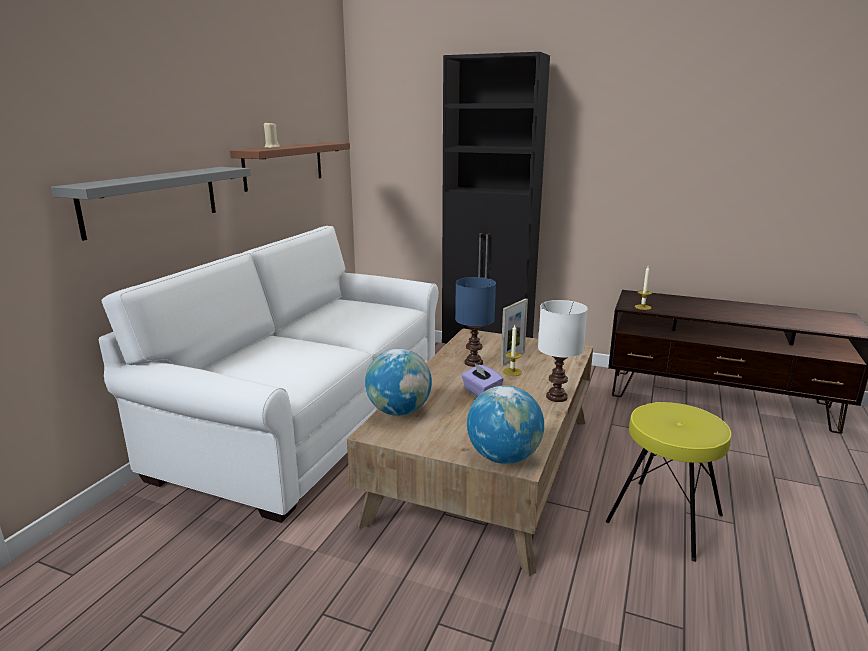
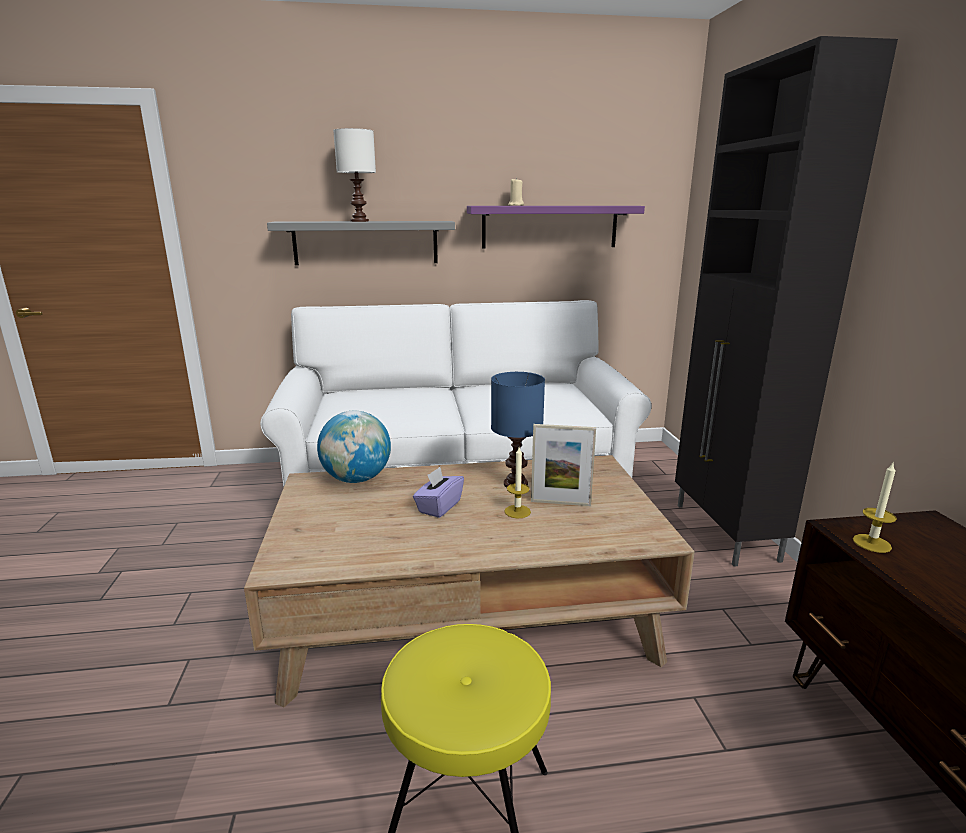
camera: 60 degrees right, 0 degrees up
(284, 165) = (549, 227): brown shelf -> purple shelf
(503, 457) = (289, 554): globe -> none
(557, 397) = (472, 556): white table lamp -> white table lamp (359, 221)

